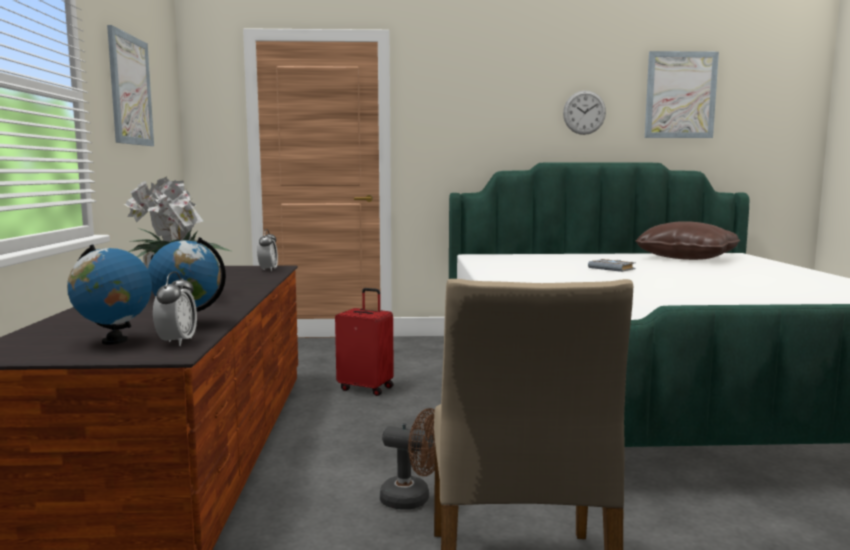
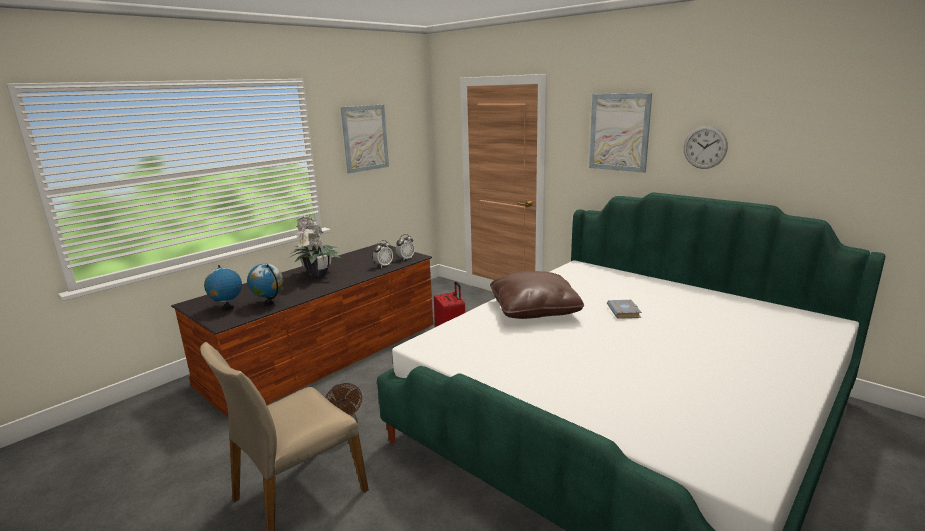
camera: 45 degrees right, 10 degrees up
(177, 342) = (238, 316): alarm clock -> alarm clock (383, 265)
(680, 95) = (820, 133): picture -> picture (619, 132)
(686, 258) = (750, 314): brown pillow -> brown pillow (534, 310)

